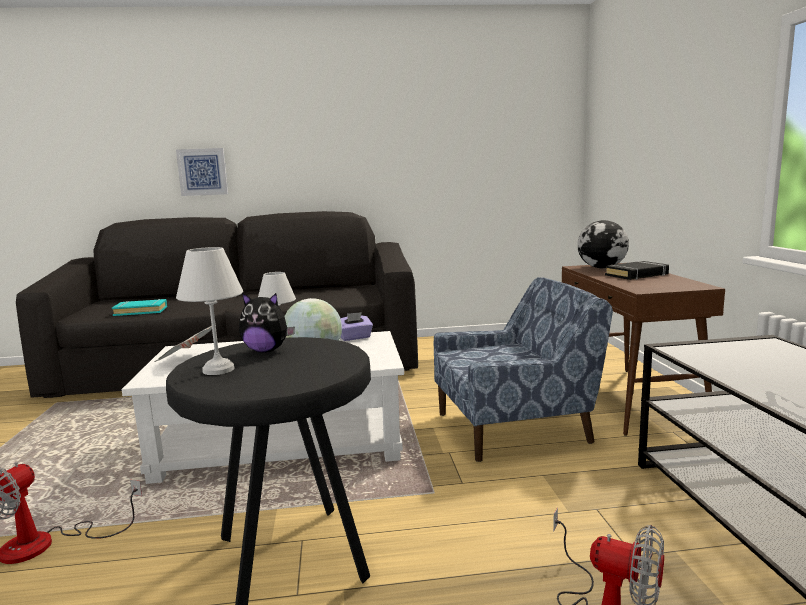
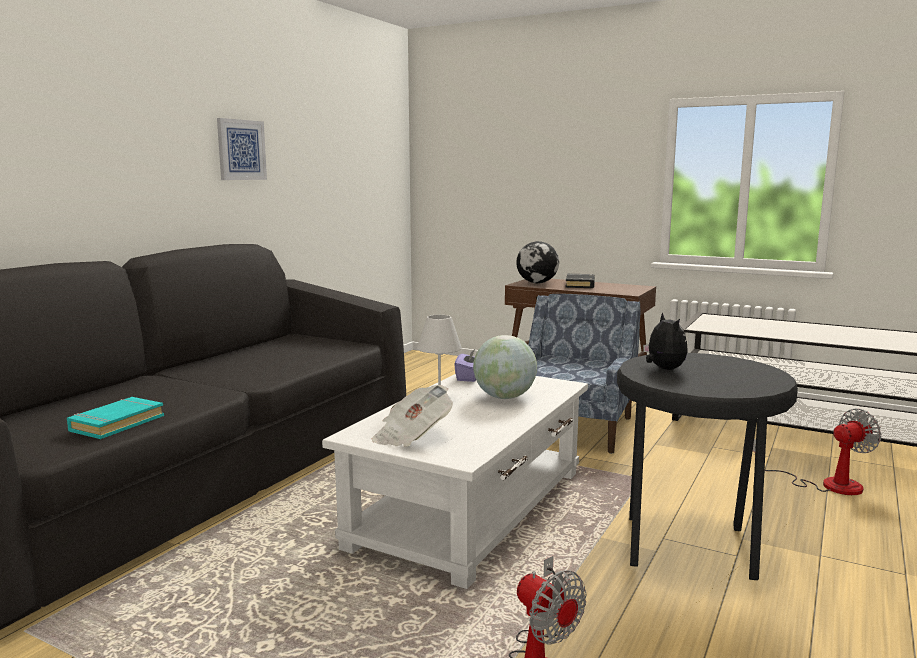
camera: 55 degrees left, 0 degrees up
(202, 172) = (50, 187): picture -> picture (241, 150)
(219, 369) = (703, 383): white table lamp -> none
(266, 350) = (663, 369): plush toy -> plush toy turned 60 degrees counterclockwise

